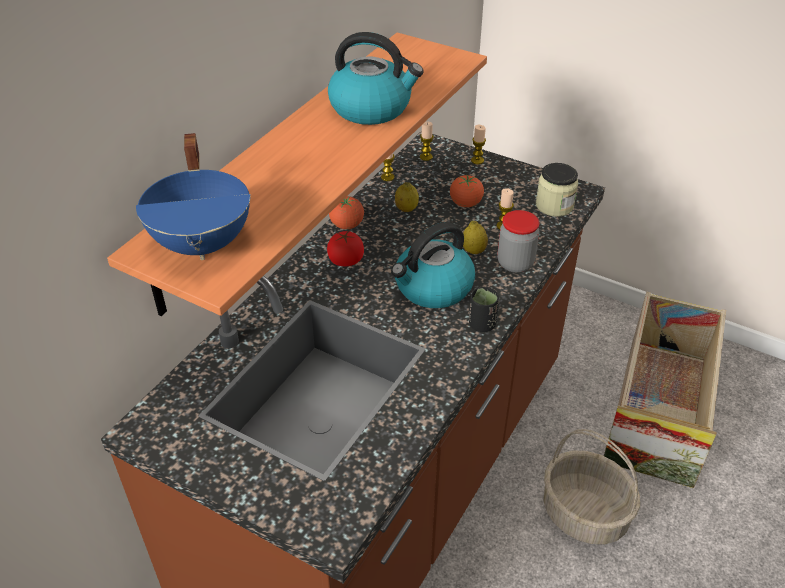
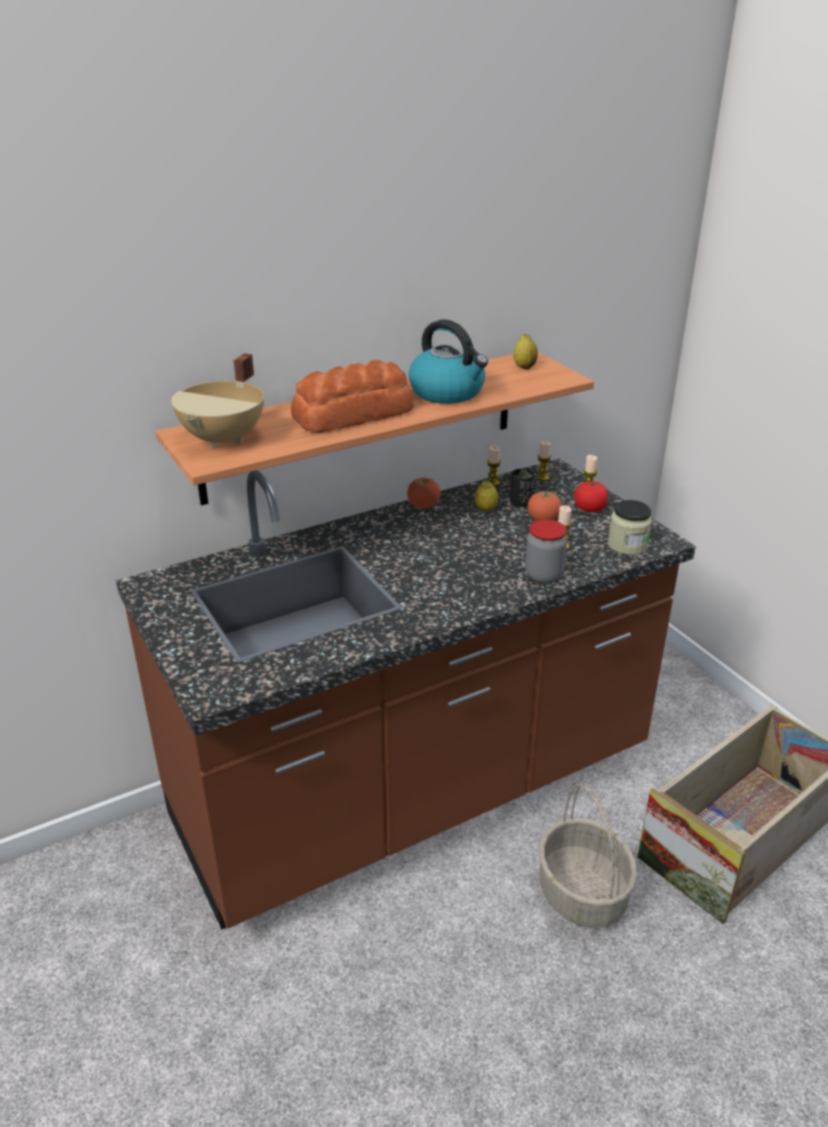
camera: 30 degrees right, 10 degrees down
(204, 243) = (225, 439): blue cooking pot -> beige cooking pot
(308, 163) = (354, 414): none -> bread
(345, 261) = (398, 529): tomato -> tomato (589, 509)
(432, 288) = (451, 569): kettle -> none
(473, 251) = (515, 555): lemon -> lemon (524, 367)
(482, 324) = (467, 608): black cup -> black cup (520, 502)

